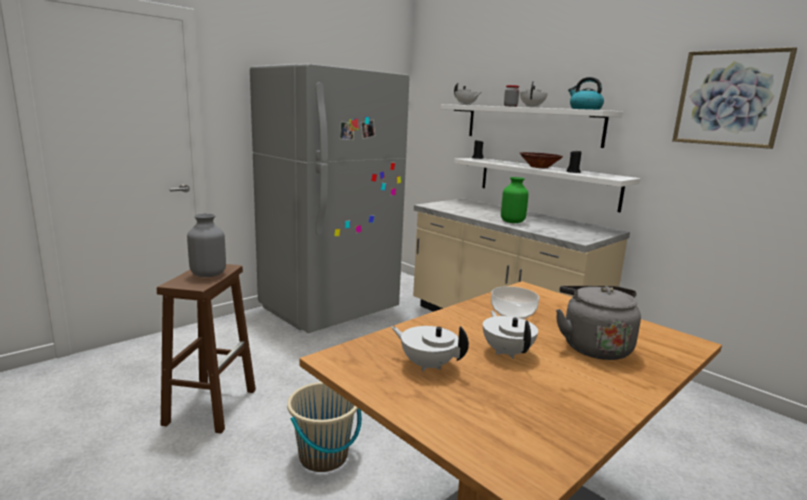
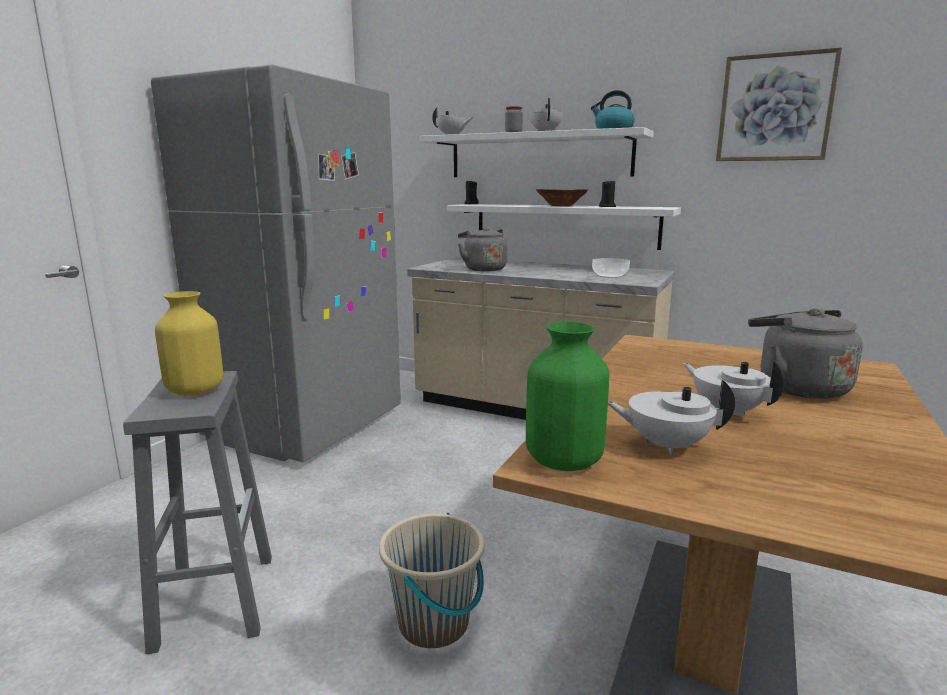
camera: 20 degrees left, 0 degrees up
(208, 274) = (196, 391): grey vase -> yellow vase
(211, 405) = (215, 599): brown stool -> grey stool
(468, 211) = (483, 269): none -> grey kettle
(512, 222) = (547, 273): green vase -> green vase (564, 460)
(512, 313) = (667, 368): bowl -> bowl (610, 276)

